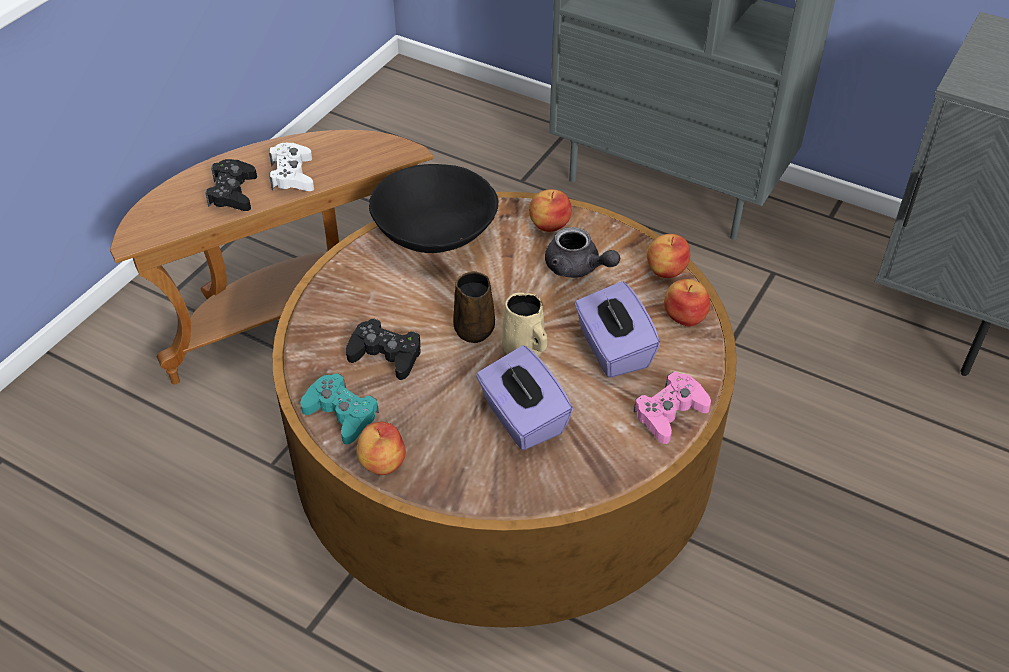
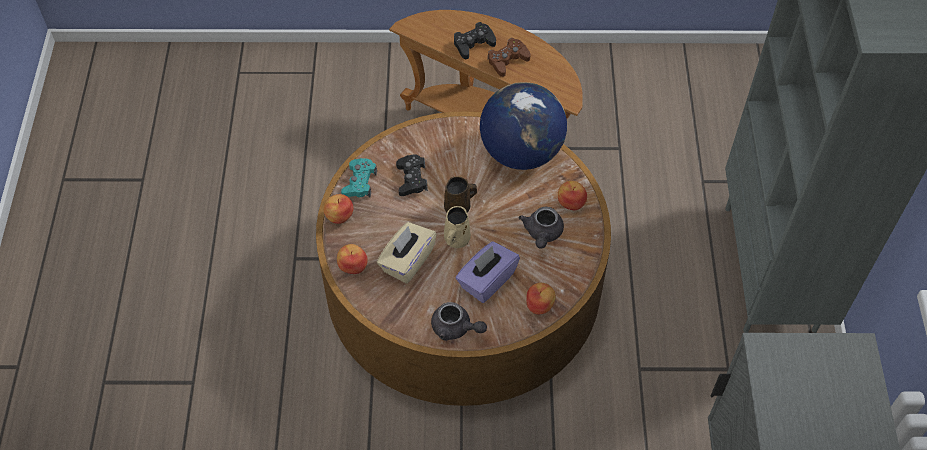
camera: 60 degrees right, 10 degrees up
(292, 175) = (507, 60): white game controller -> brown game controller
(435, 234) = (521, 152): black bowl -> globe
(522, 418) = (407, 261): purple tissue box -> beige tissue box
(666, 270) = (574, 279): apple -> apple (353, 266)
(669, 413) = (455, 328): pink game controller -> grey teapot

